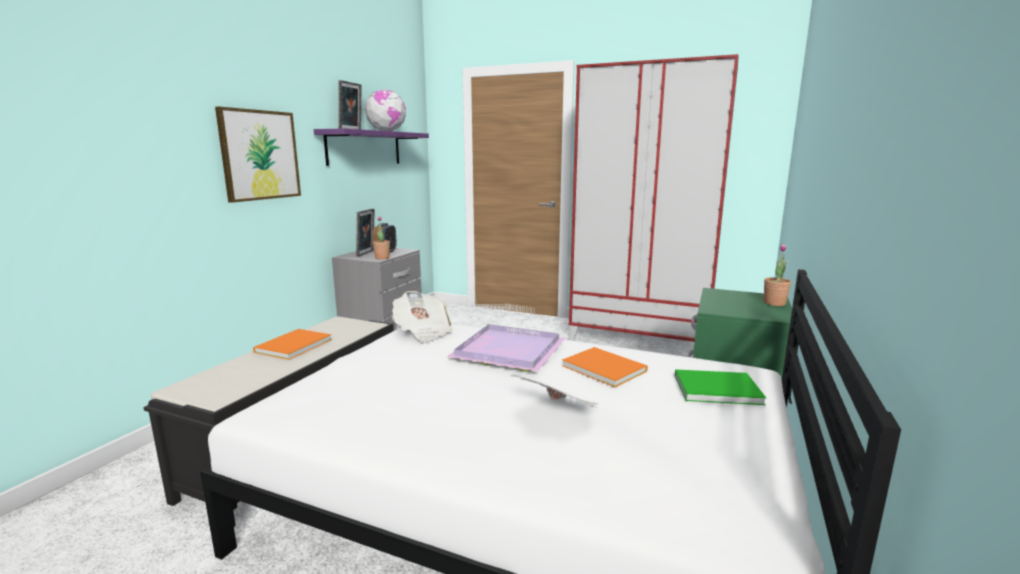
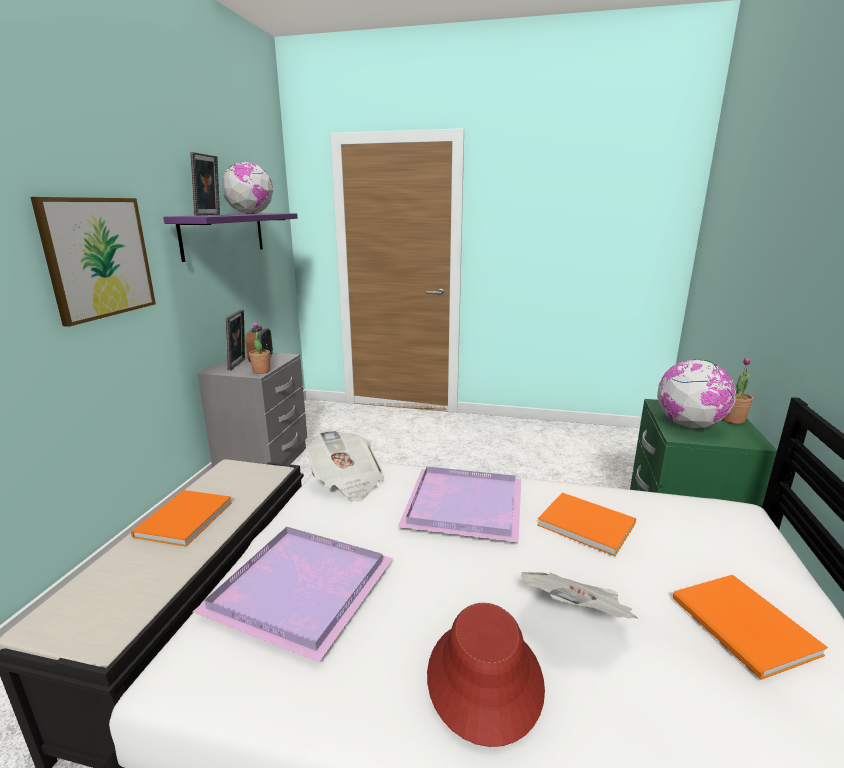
camera: 10 degrees left, 5 degrees up
(354, 383) = (296, 590): none -> purple tray
(464, 436) = (484, 678): none -> red hat
(640, 339) = (543, 435): red wardrobe -> none
(691, 432) = (744, 629): none -> orange book
(714, 388) = (721, 545): green book -> none
(728, 304) = (689, 425): none -> globe

